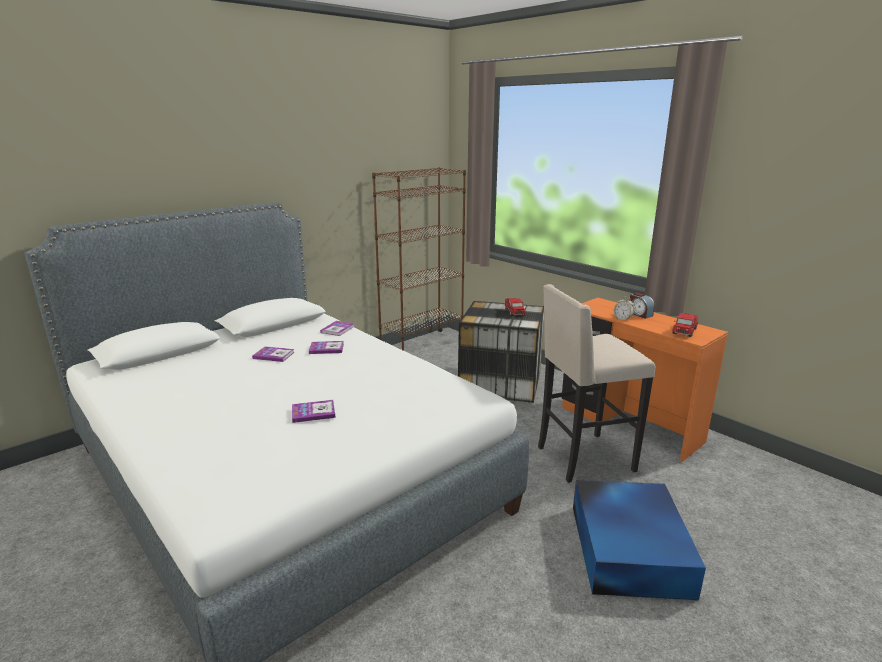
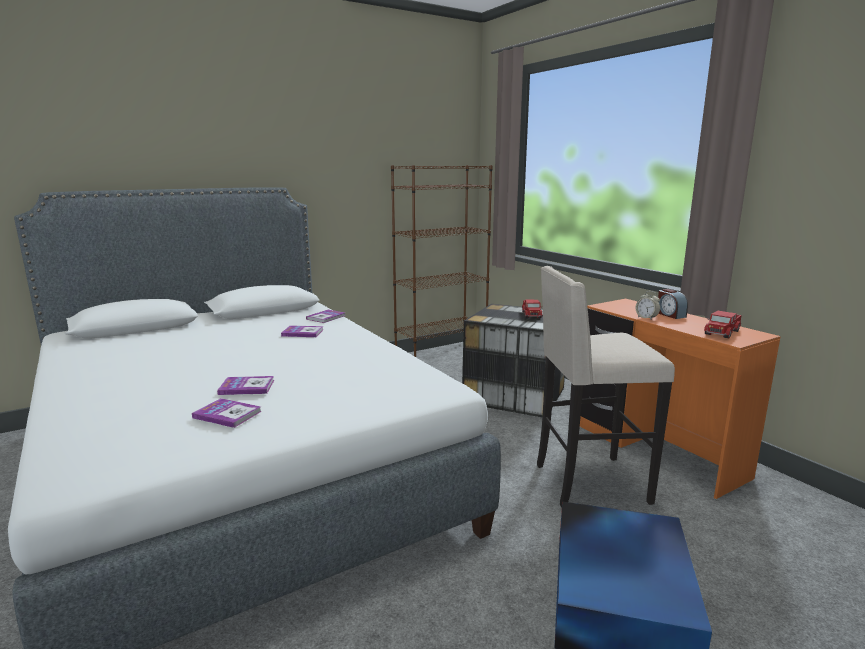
camera: 10 degrees right, 5 degrees down
(274, 355) = (245, 335): book -> book (227, 414)

